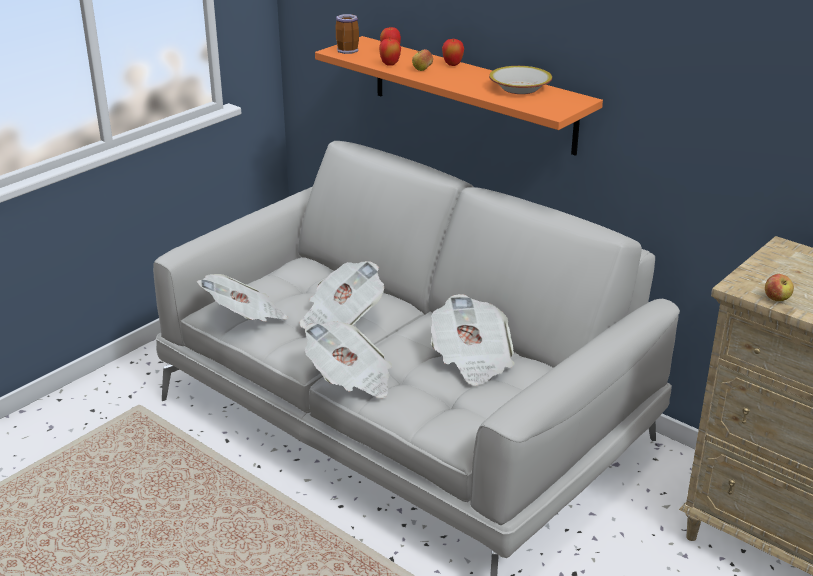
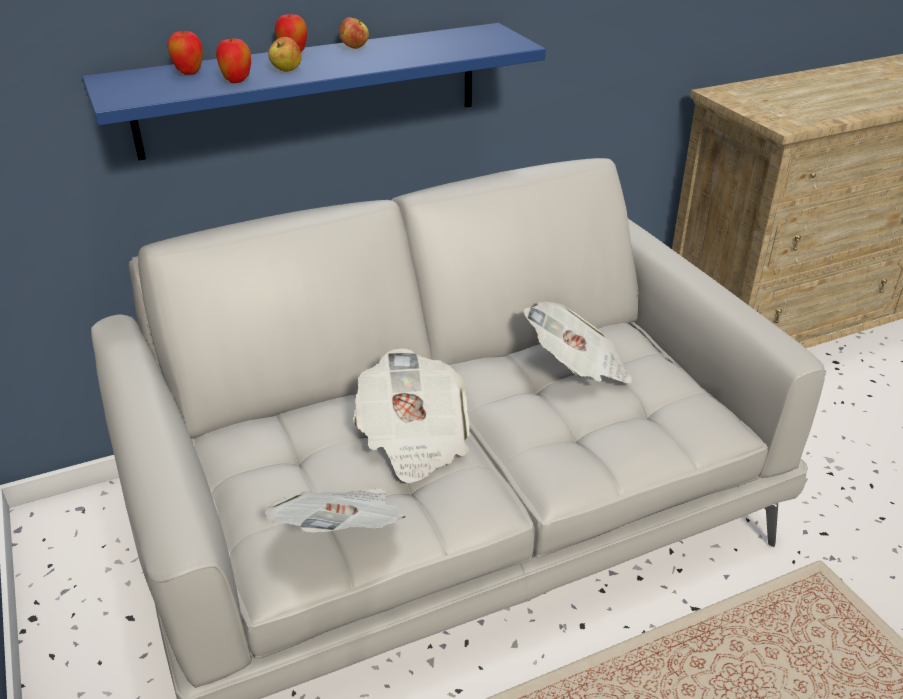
camera: 65 degrees left, 5 degrees up
(347, 50) = (130, 92): mug -> none
(350, 379) = (566, 473): newspaper -> none
(472, 94) = (311, 90): orange shelf -> blue shelf
(519, 88) = (422, 43): bowl -> none
(776, 299) = (815, 119): apple -> apple (354, 48)

